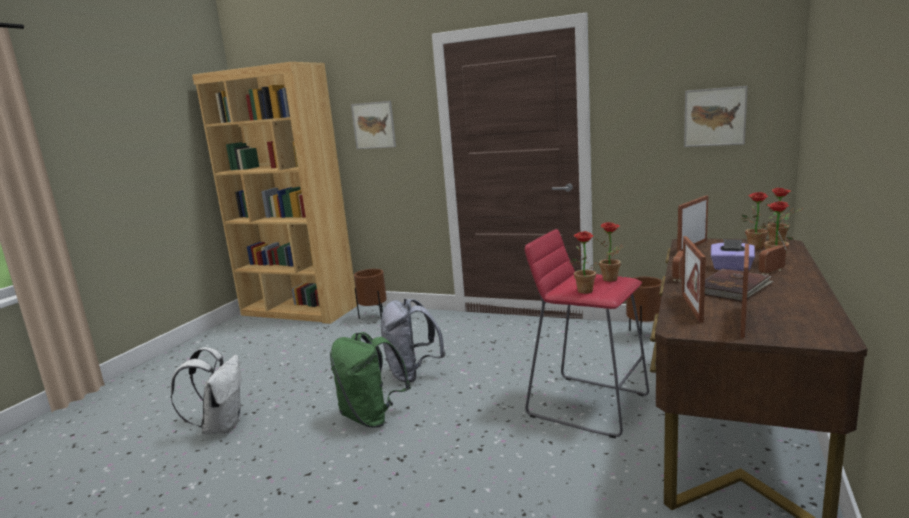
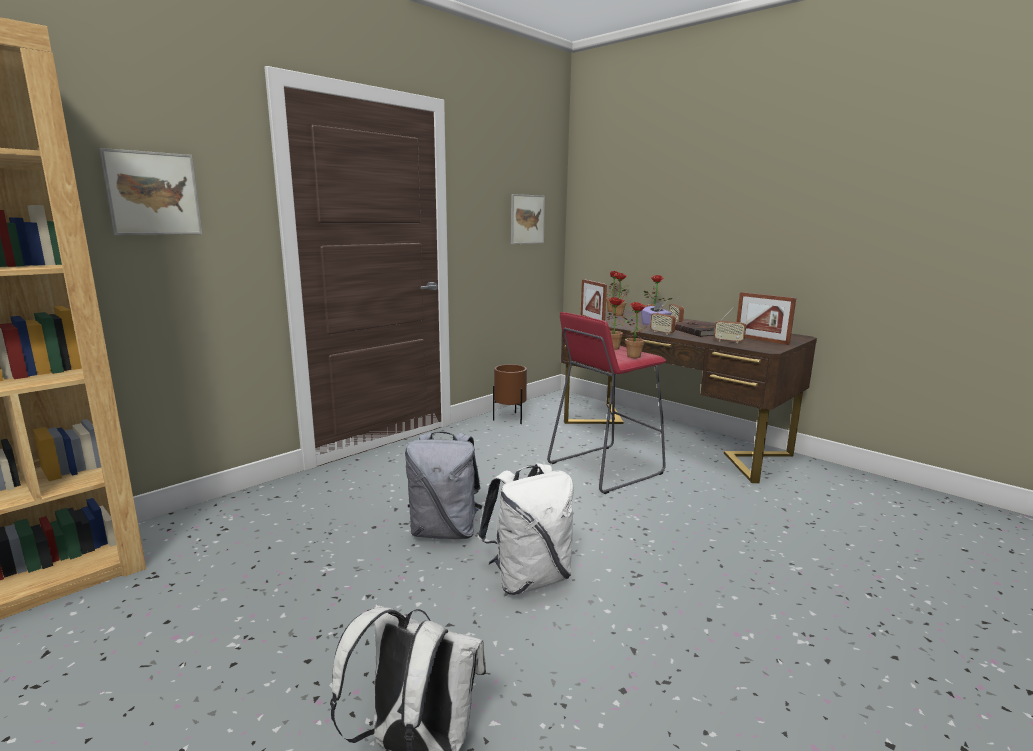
camera: 70 degrees left, 0 degrees up
(372, 417) = (529, 578): green backpack -> white backpack
(374, 318) = (210, 526): brown planter -> none
(692, 307) = (728, 341): picture frame -> radio

